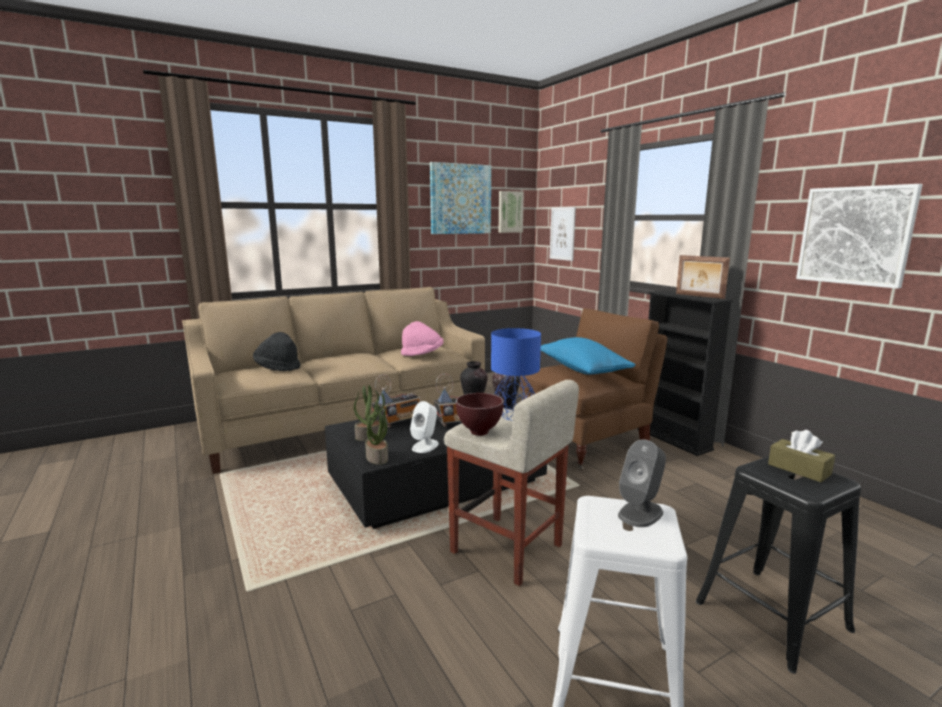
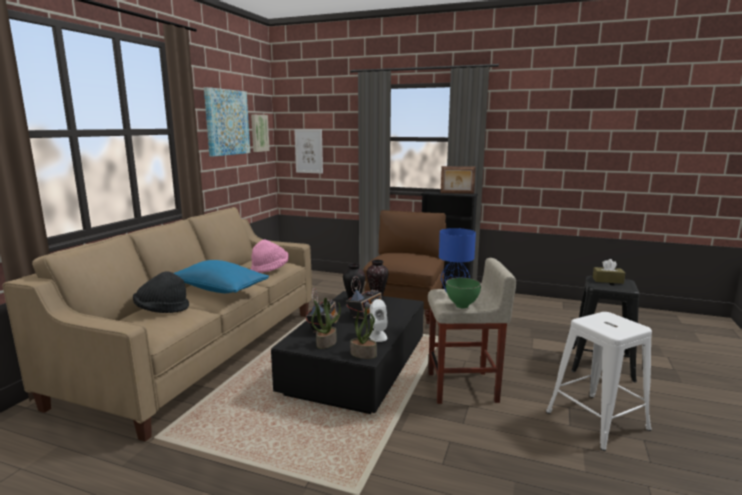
camera: 40 degrees left, 0 degrees up
(480, 433) = (463, 306): brown bowl -> green bowl
(582, 370) = (406, 256): blue pillow -> blue pillow (219, 289)
(640, 513) = (606, 318): grey speaker -> none
(855, 235) = (541, 151): picture -> none

